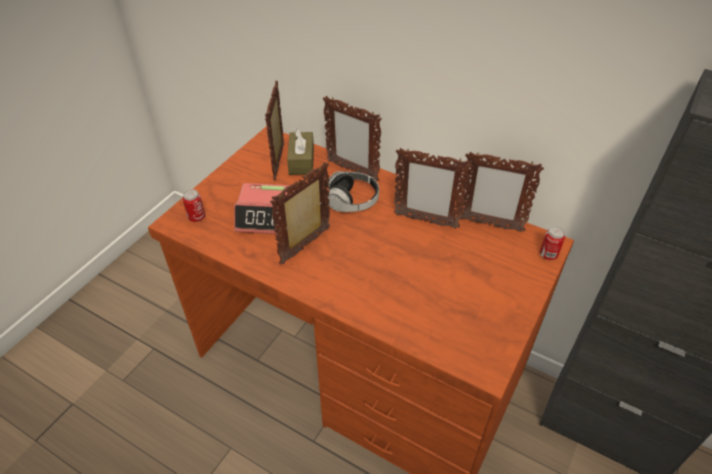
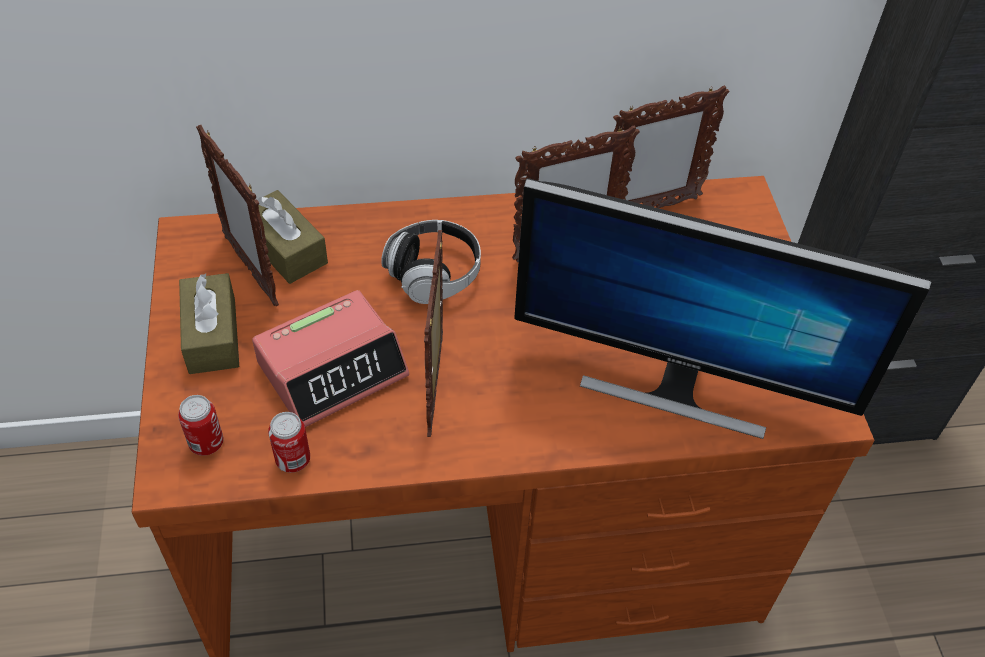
camera: 40 degrees left, 5 degrees up
(240, 179) = (212, 335): none -> brown tissue box
(352, 170) = (384, 225): picture frame -> none
(417, 309) = (677, 385): none -> monitor
(548, 255) = (755, 213): can -> can (293, 460)

